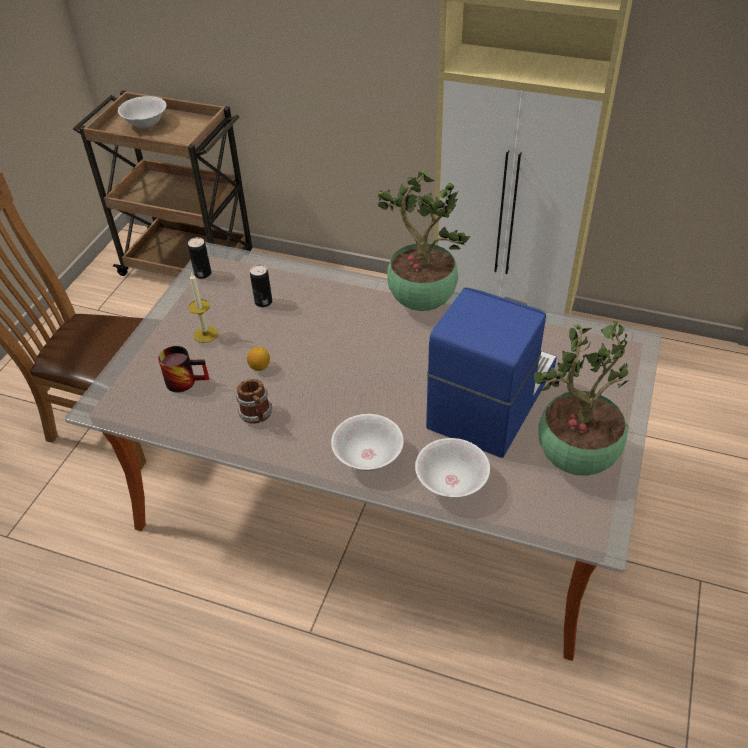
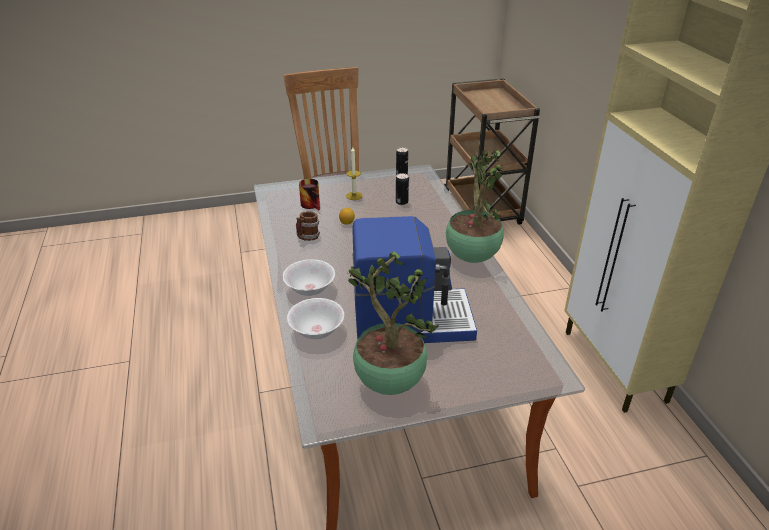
camera: 55 degrees right, 10 degrees down
(145, 123) = (490, 99): white bowl -> none

